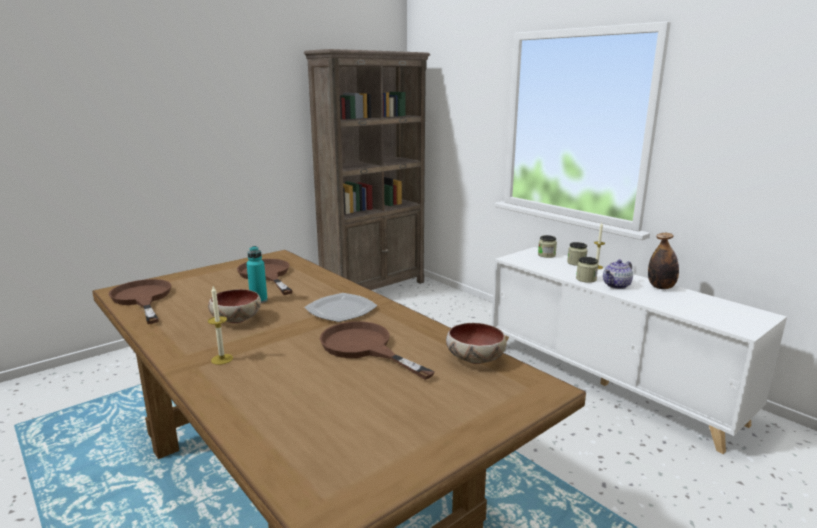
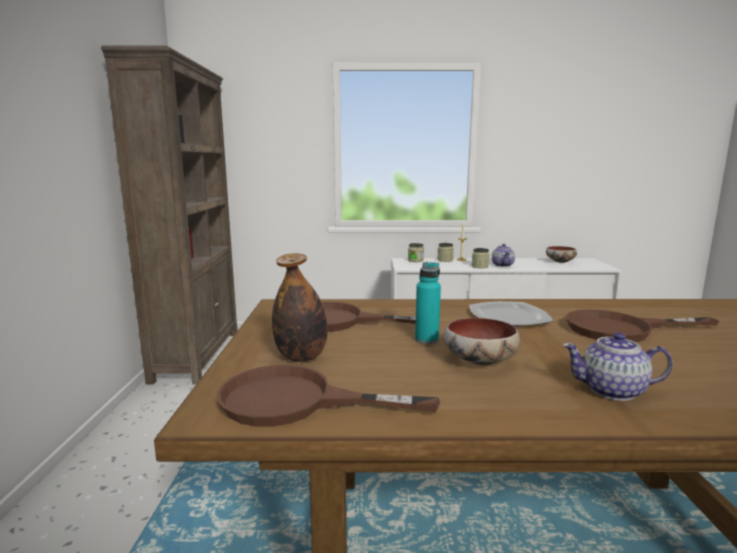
camera: 50 degrees left, 5 degrees down
(222, 359) = (613, 391): candle -> teapot
(474, 359) = (670, 307): bowl -> bowl (560, 262)
(661, 287) = (519, 260): bottle -> bottle (301, 357)

